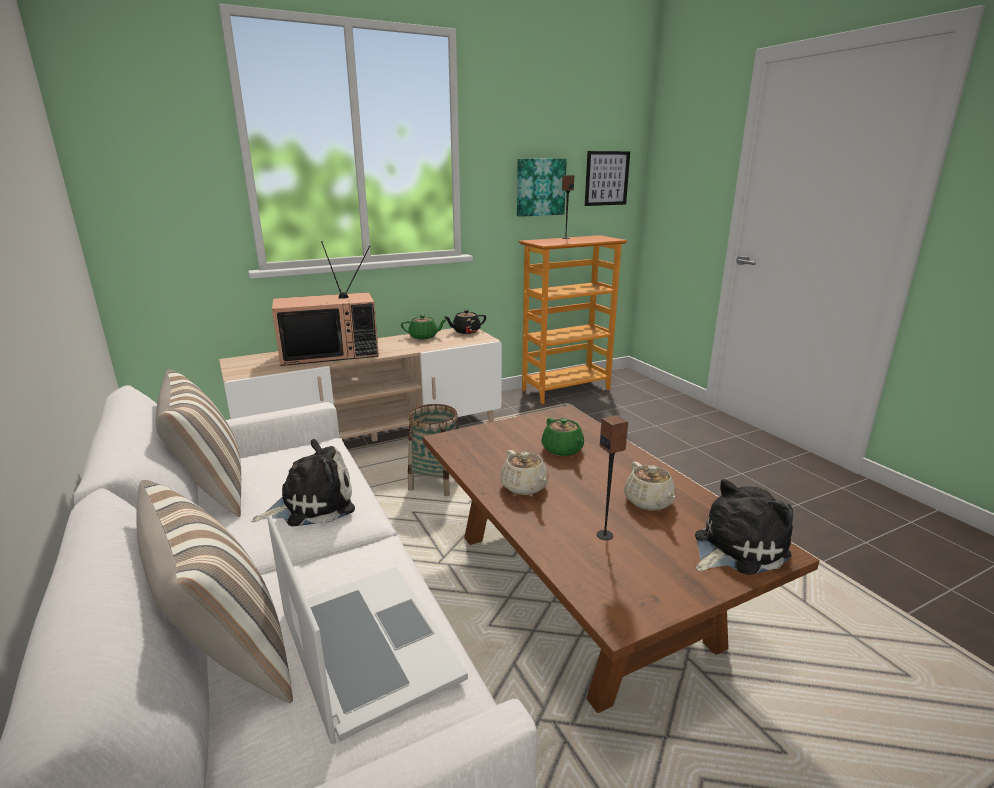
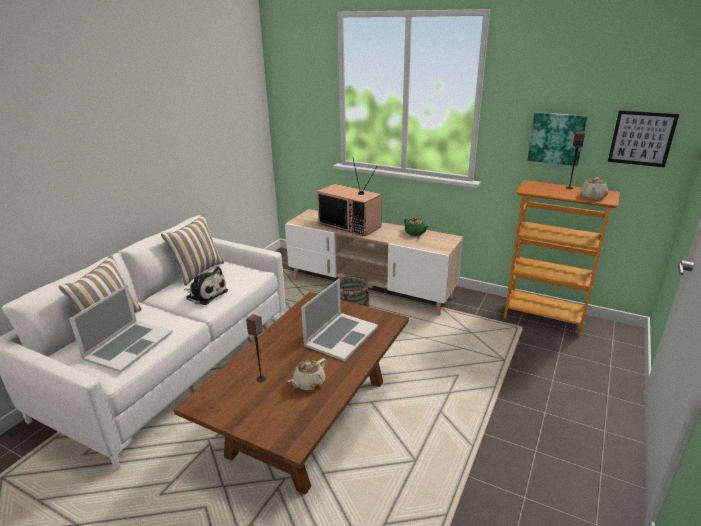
camera: 55 degrees right, 5 degrees up
(465, 331) = (446, 239): black teapot -> none
(524, 487) = (286, 339): beige teapot -> beige teapot (592, 197)
(562, 450) = (341, 336): green teapot -> laptop
(735, 548) = (284, 427): plush toy -> none

